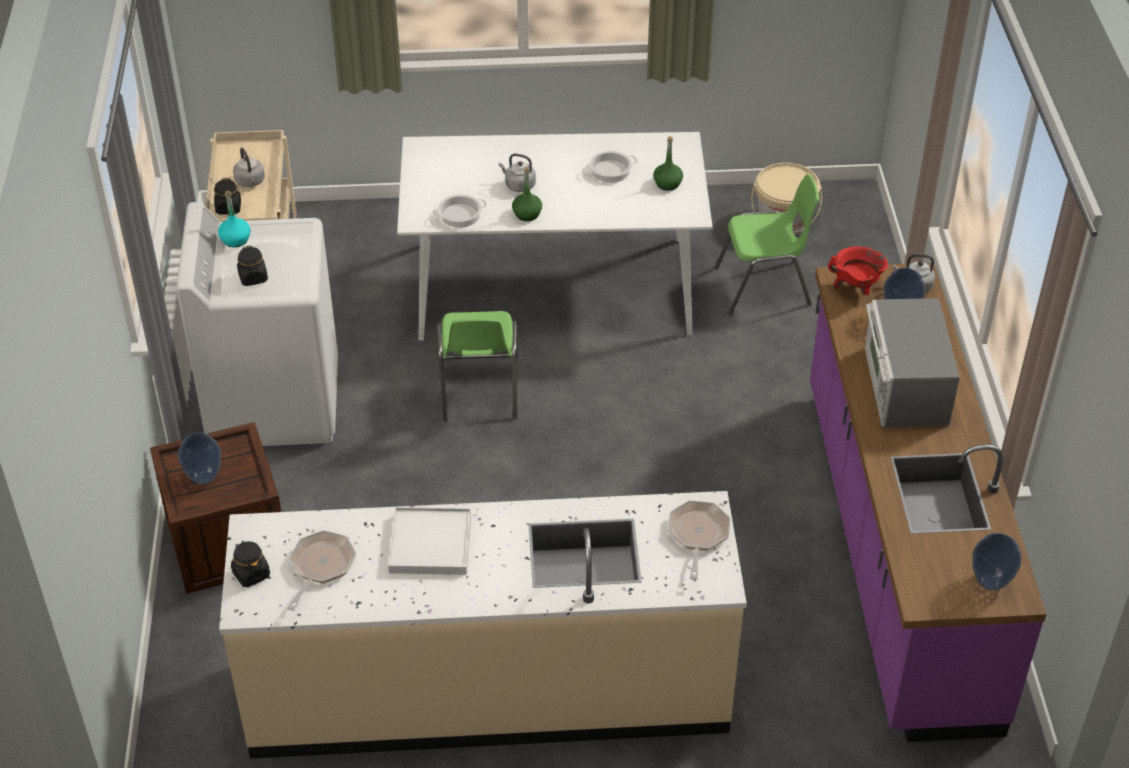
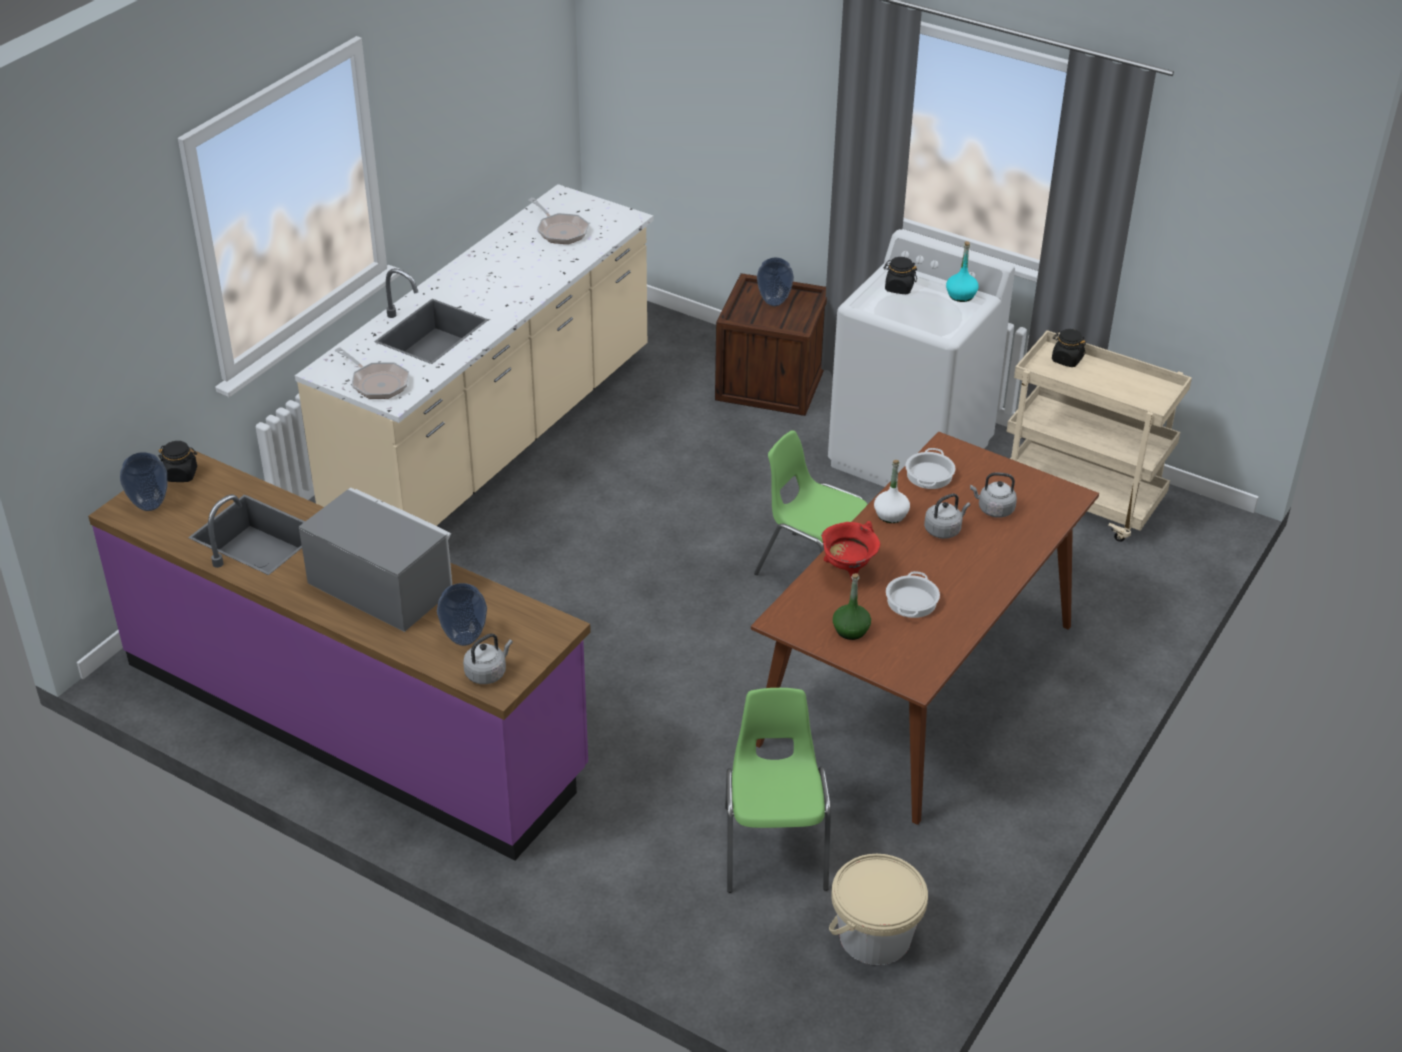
camera: 125 degrees right, 5 degrees down
(250, 182) = (1099, 383): grey kettle -> grey kettle (993, 509)
(251, 574) = (588, 206): black jar -> black jar (181, 475)
(431, 544) = (523, 275): white tray -> none
(527, 214) = (890, 515): green bottle -> white bottle
(554, 287) = (918, 685): white dining table -> brown dining table
(764, 287) = (774, 846): green chair -> green chair turned 150 degrees clockwise
(856, 289) = (530, 631): red cooking pot -> red cooking pot (848, 572)

